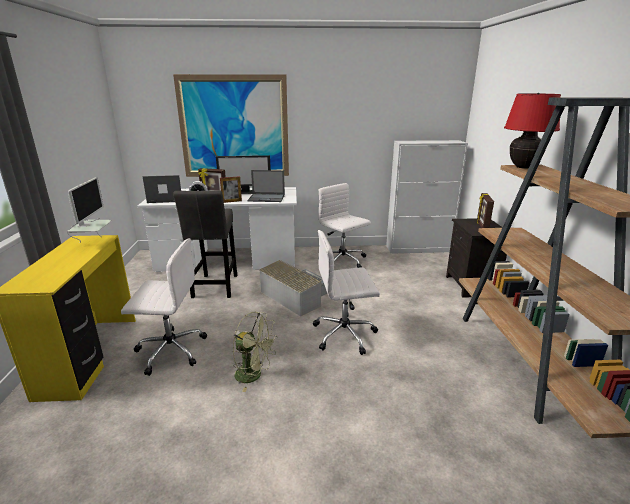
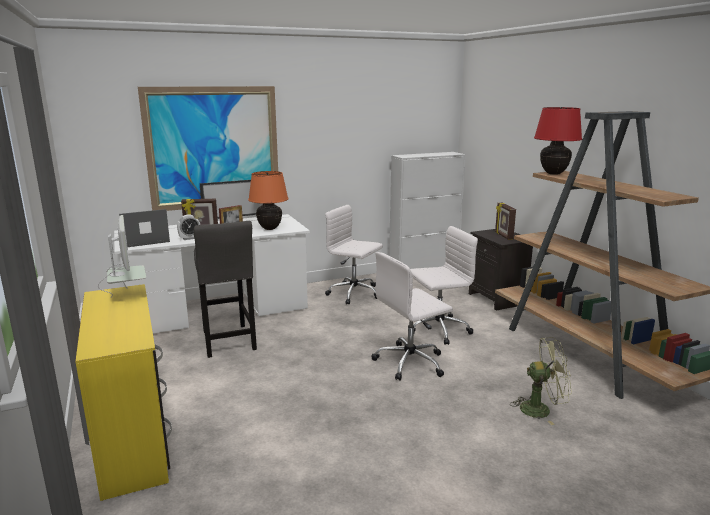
camera: 20 degrees left, 5 degrees down
(170, 350) = (232, 413): white office chair -> white office chair (437, 329)
(254, 375) = (348, 417): green fan -> green fan (541, 409)
(267, 198) = (270, 228): laptop -> orange table lamp
(295, 296) = (329, 335): grey storage box -> none

